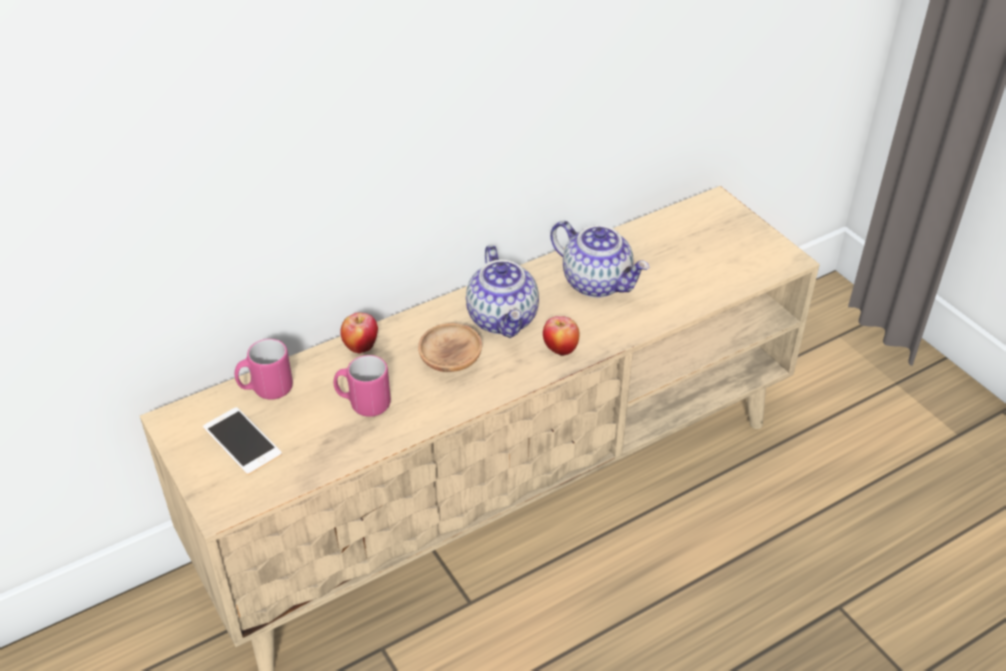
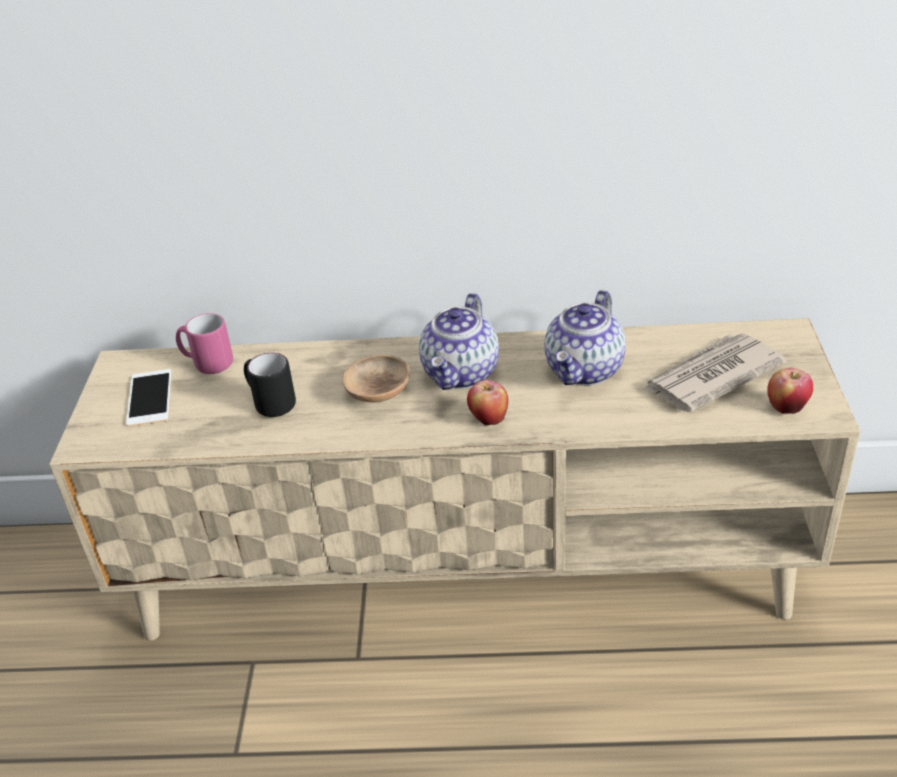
camera: 35 degrees right, 5 degrees down
(361, 346) = (315, 355): apple -> apple (786, 408)
(363, 403) = (270, 403): pink mug -> black mug
(597, 282) = (585, 370): teapot -> teapot turned 45 degrees clockwise
(692, 256) = (710, 377): none -> newspaper

